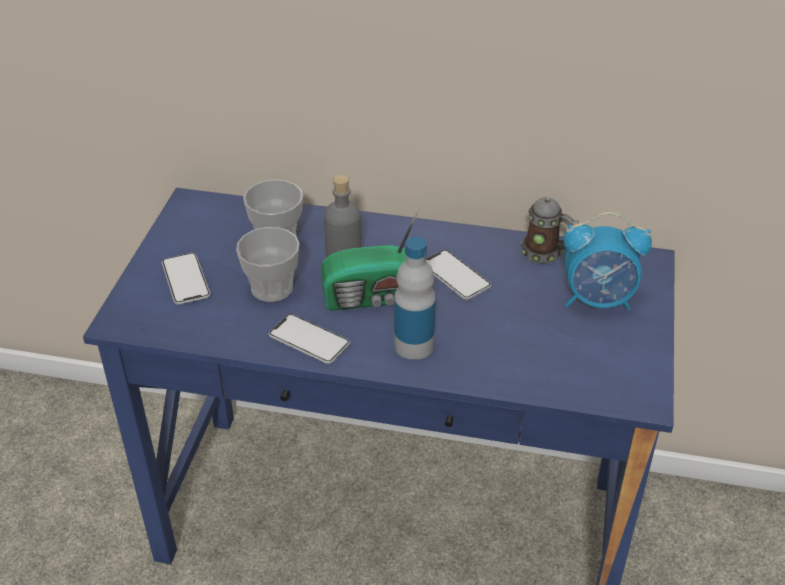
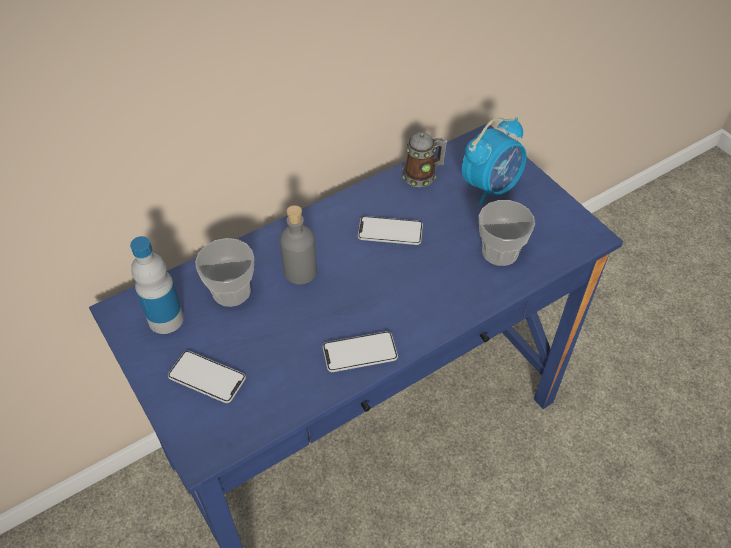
camera: 45 degrees left, 10 degrees up
(272, 288) = (281, 334): cup -> cup (500, 252)
(373, 297) = (359, 287): radio -> none
(414, 345) = (429, 302): bottle -> bottle (166, 319)

